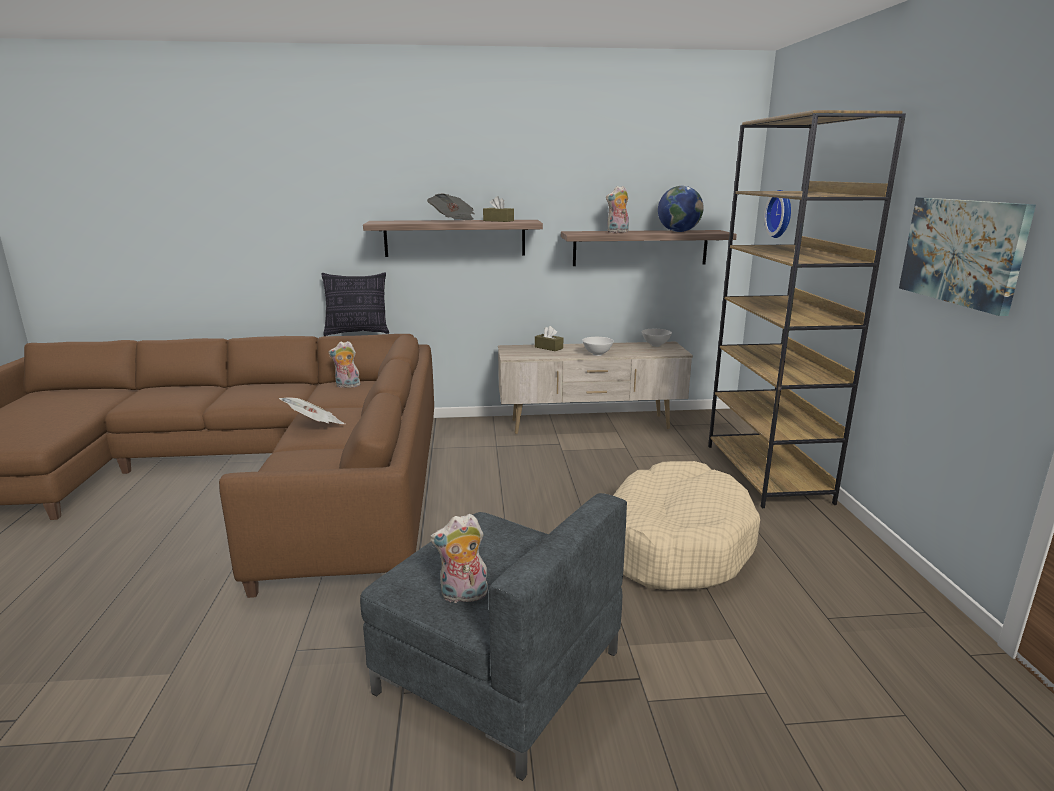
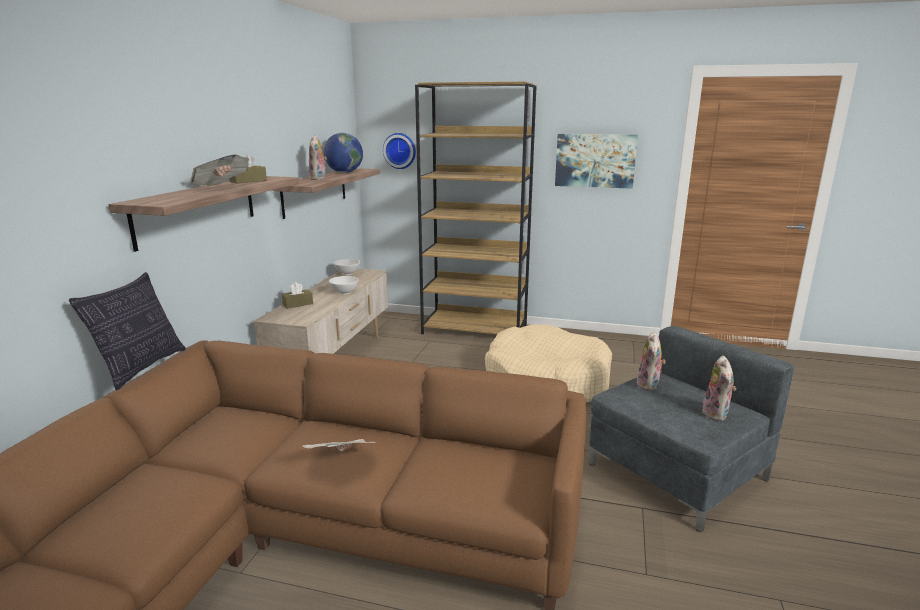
camera: 70 degrees left, 0 degrees up
(347, 386) = (211, 432): plush toy -> plush toy (649, 385)

